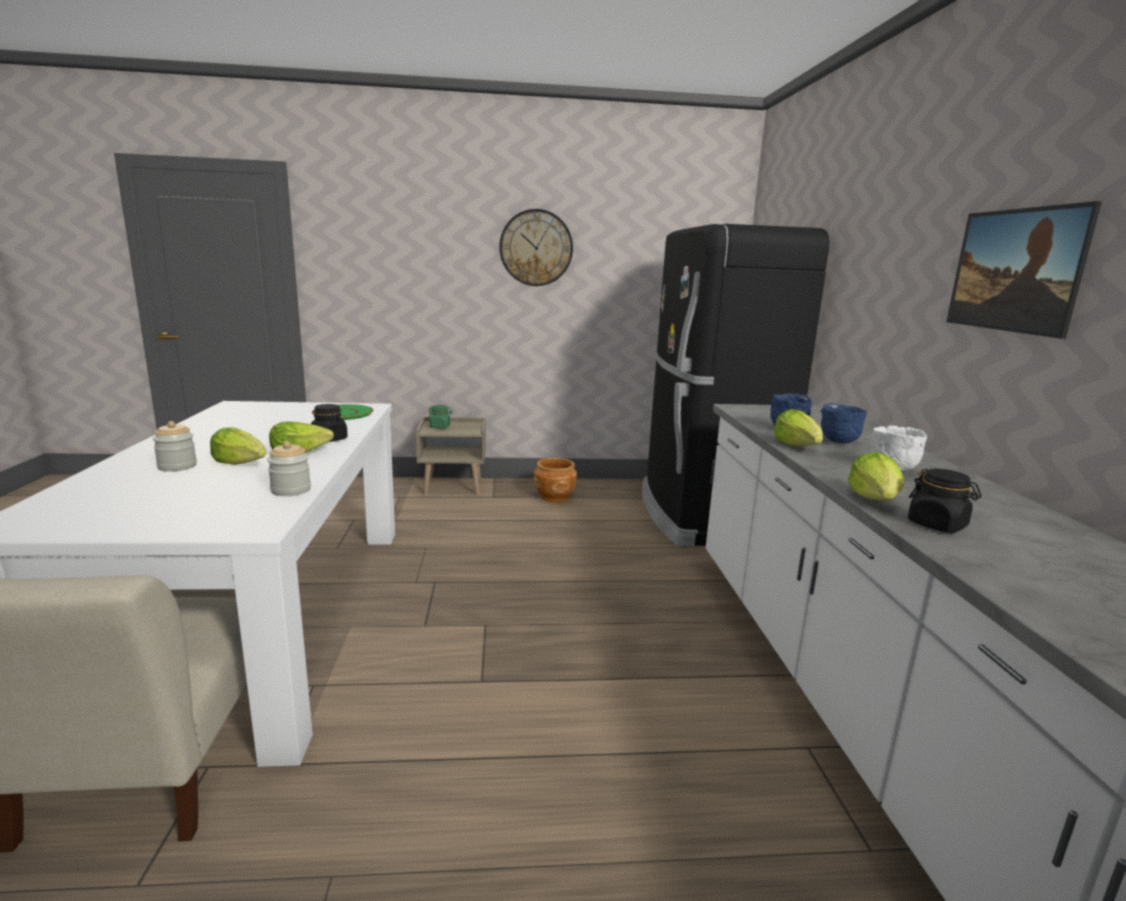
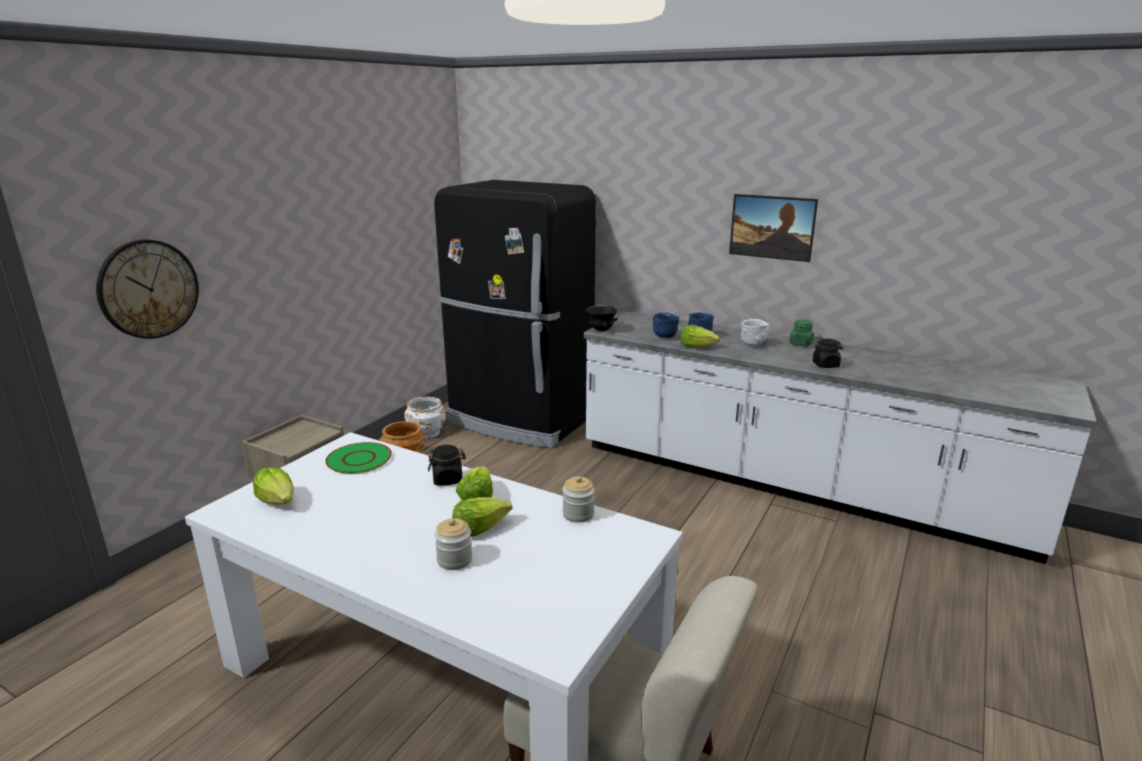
camera: 55 degrees left, 5 degrees up
(440, 427) = (283, 443): green jar -> green jar (800, 344)
(536, 248) = (315, 220): wall clock -> wall clock (148, 289)
(610, 489) = (426, 433): none -> white planter
(738, 407) = (601, 330): none -> black bowl
(875, 500) = (790, 363): lettuce -> lettuce (278, 501)

